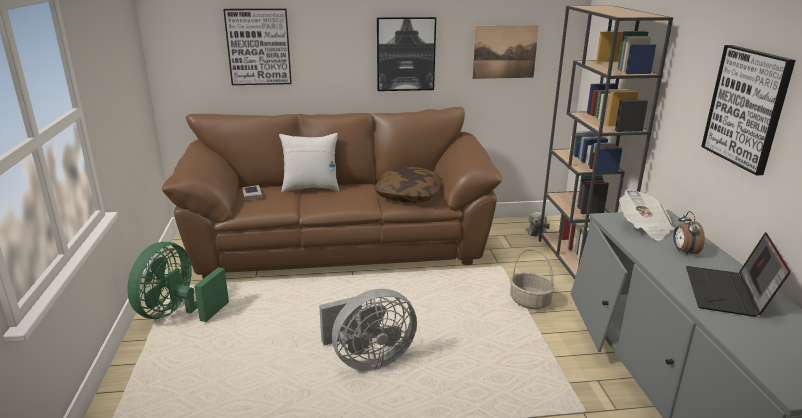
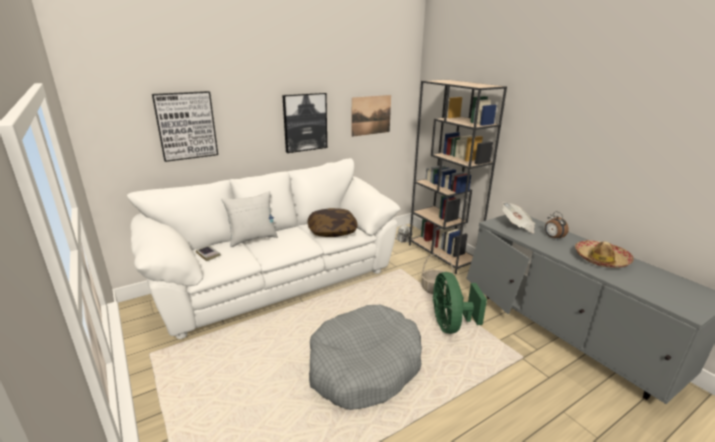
camera: 25 degrees left, 0 degrees up
(177, 313) = (174, 377): green fan -> green fan (451, 324)
(340, 251) = (279, 284): brown sofa -> white sofa
(368, 359) = (364, 366): grey fan -> grey dog bed
(728, 293) = (600, 259): laptop -> hat
(746, 108) = (577, 142): picture -> none

